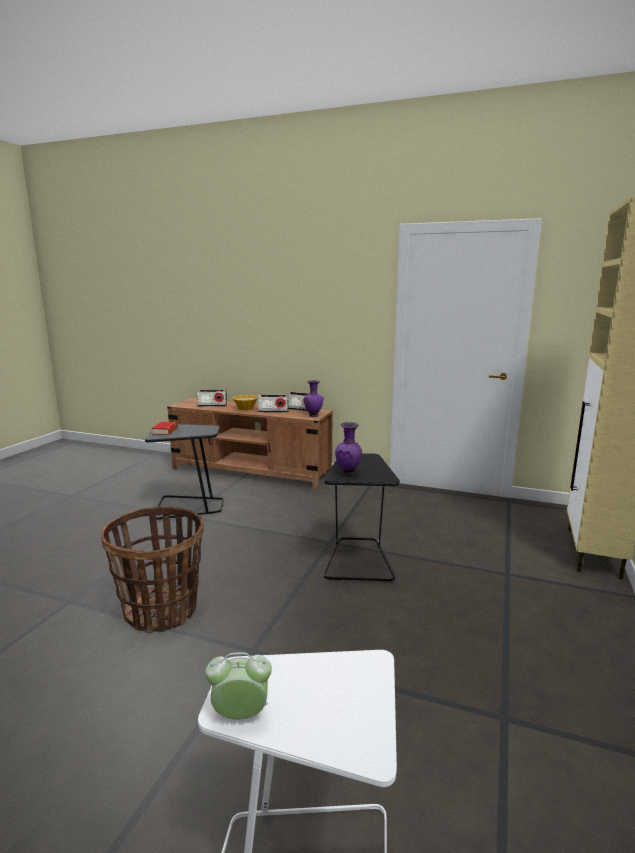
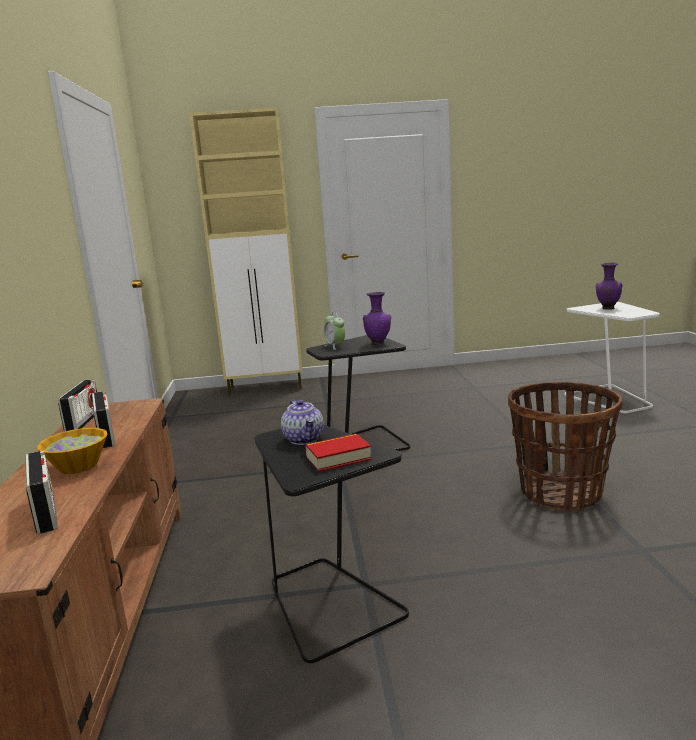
camera: 115 degrees left, 0 degrees up
(195, 430) = (304, 439): none -> teapot
(241, 715) = (643, 311): alarm clock -> alarm clock (335, 346)
(313, 416) = (133, 405): purple vase -> purple vase (607, 309)

